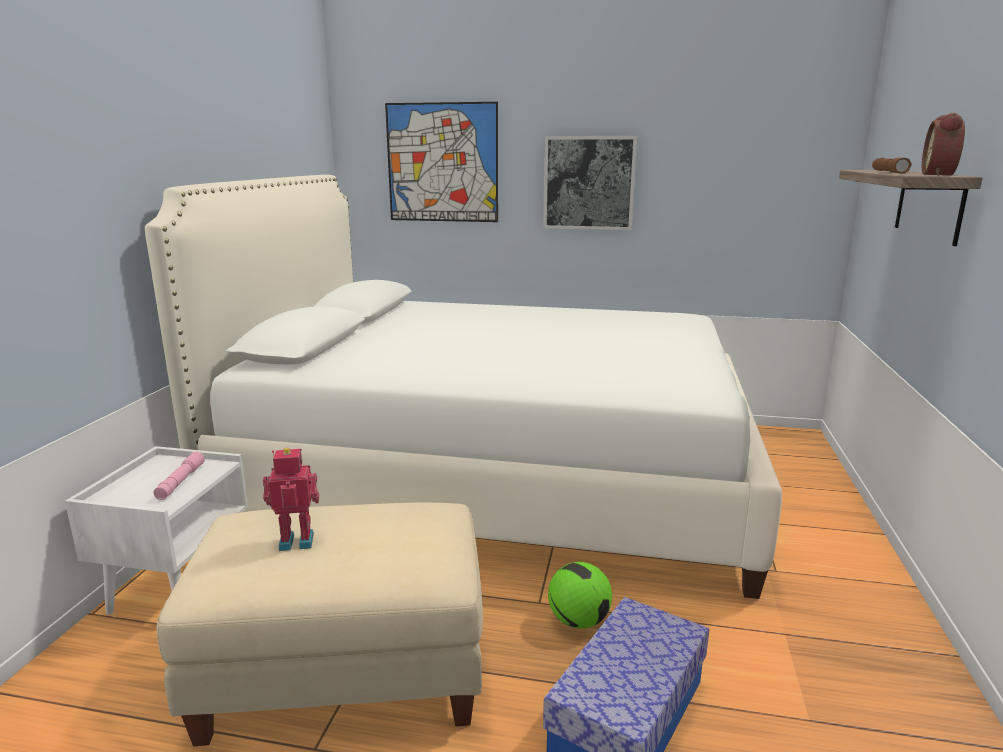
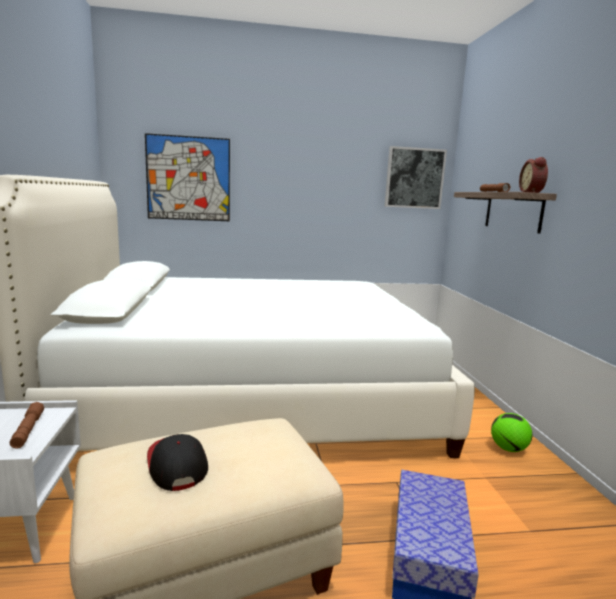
camera: 20 degrees left, 5 degrees down
(180, 482) = (28, 430): pink flashlight -> brown flashlight
(297, 540) = (176, 464): toy robot -> cap
(578, 621) = (360, 493): football -> football (508, 448)
(589, 183) = (292, 196): picture -> picture (414, 178)

